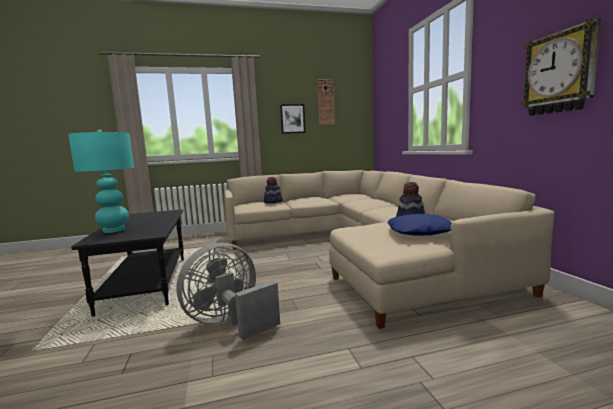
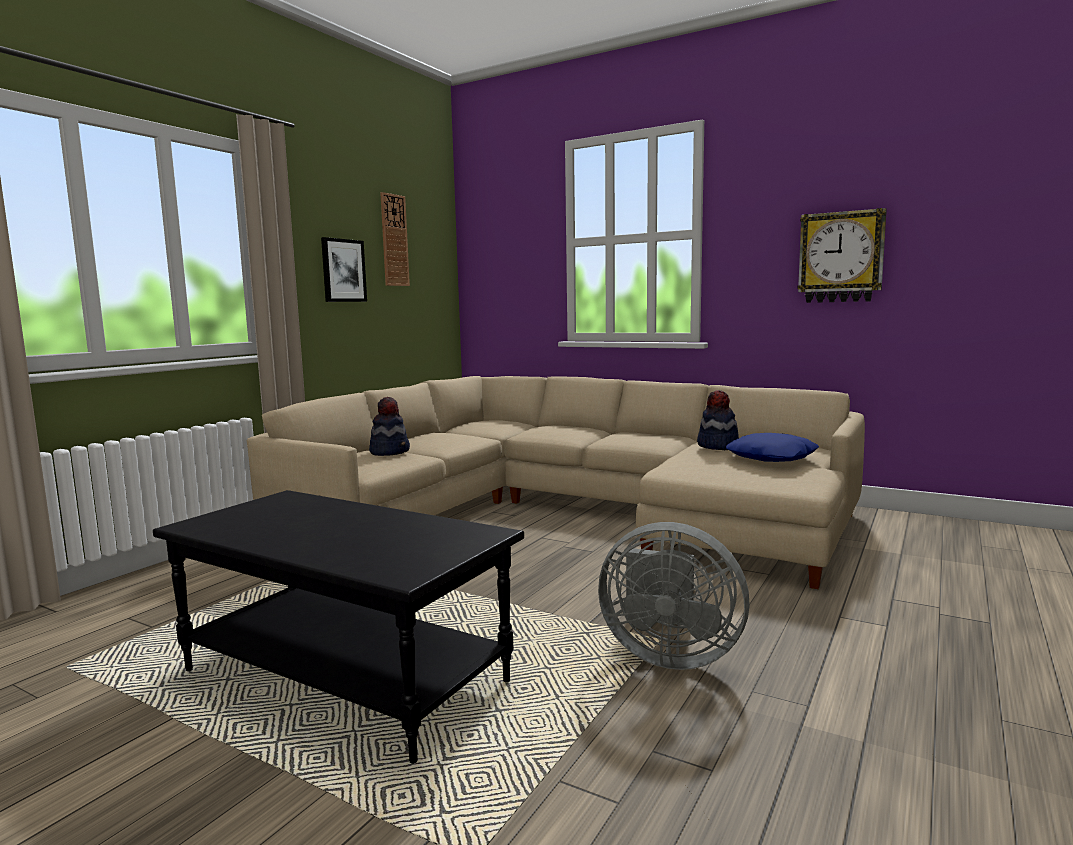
camera: 45 degrees left, 0 degrees up
(114, 230) = (349, 551): turquoise table lamp -> none
(229, 323) = (668, 654): grey fan -> grey fan turned 75 degrees counterclockwise

